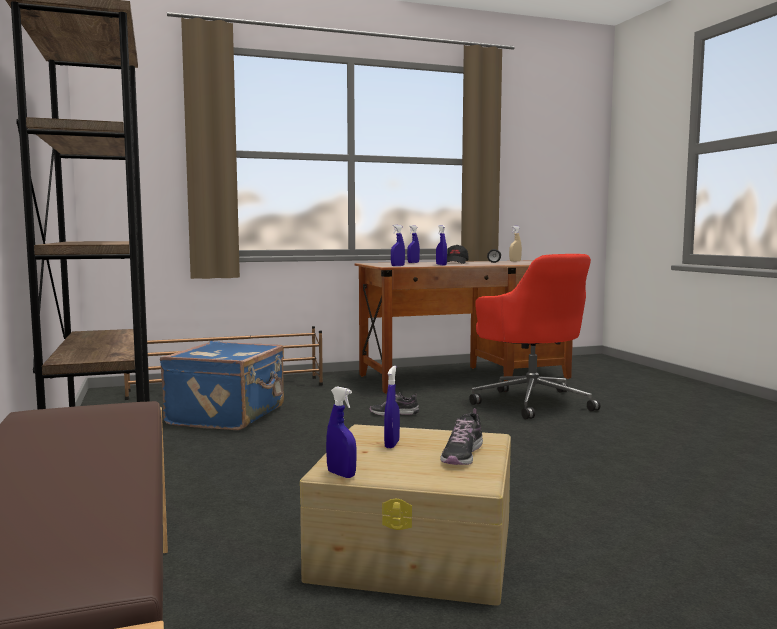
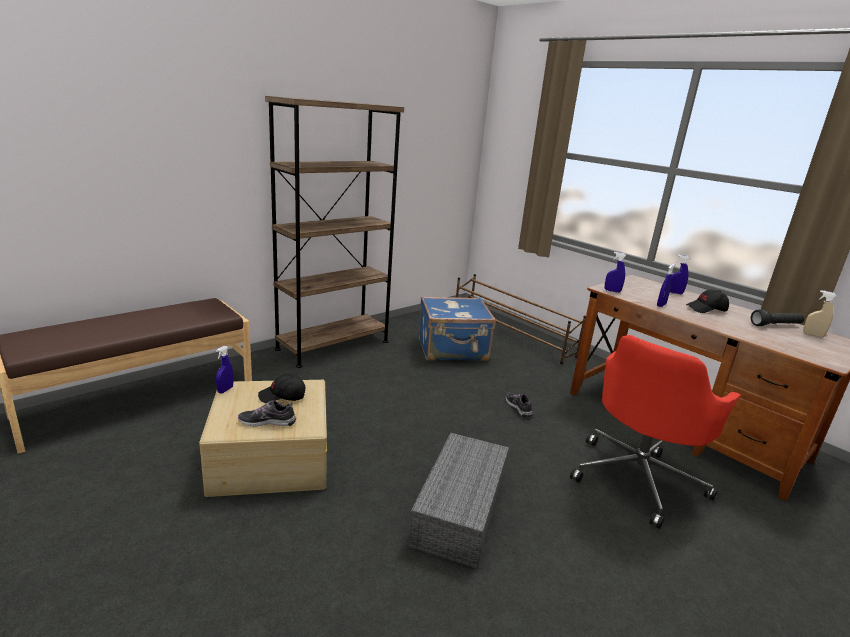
camera: 65 degrees right, 15 degrees up
(392, 444) = (282, 396): blue spray bottle -> black cap
(566, 463) = (461, 512): none -> grey storage box

